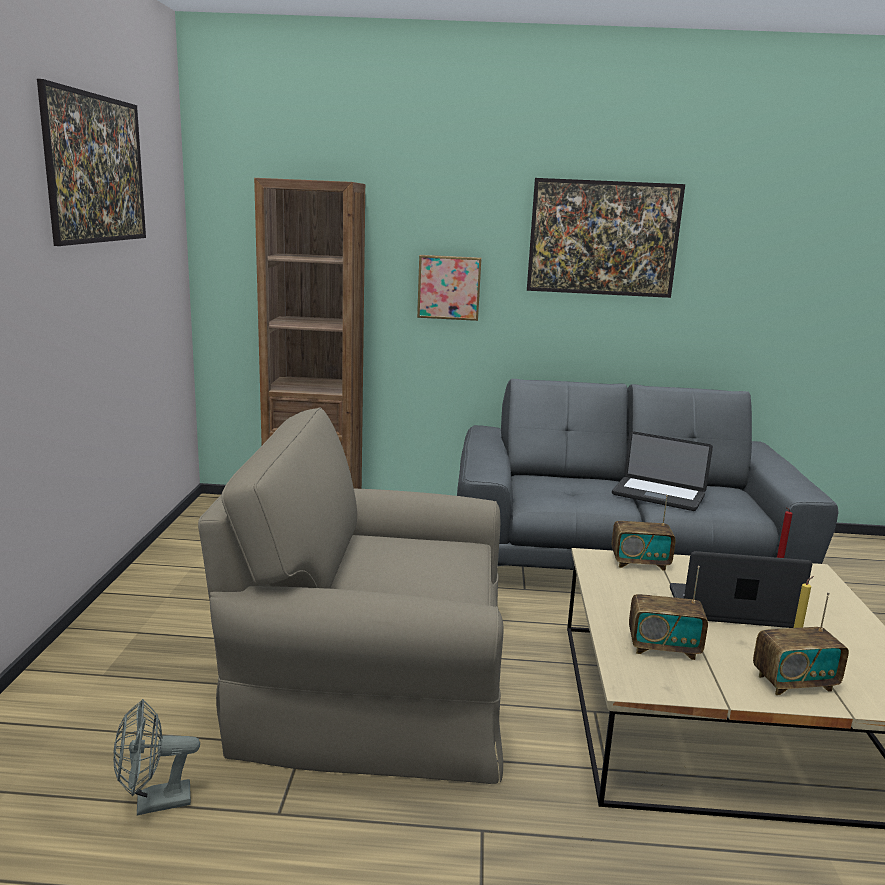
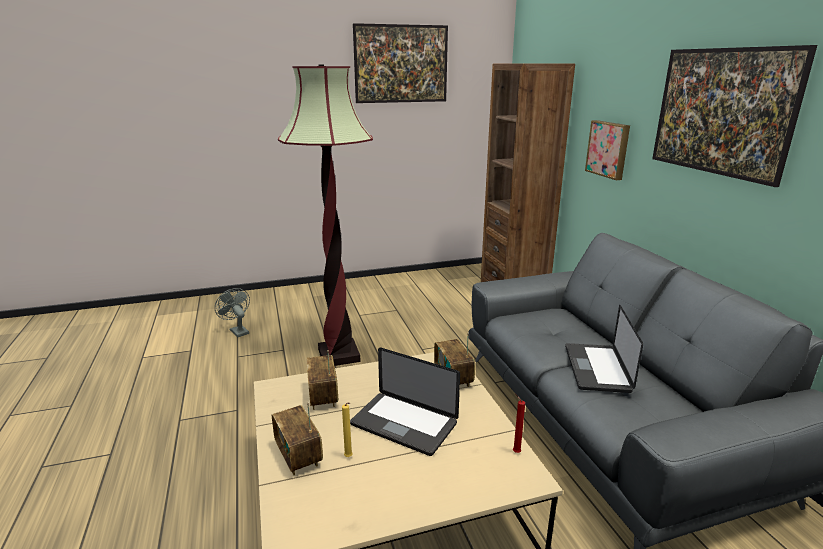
camera: 70 degrees right, 5 degrees up
(373, 687) = (339, 355): beige armchair -> floor lamp
(730, 608) = (404, 424): laptop -> laptop turned 135 degrees clockwise

